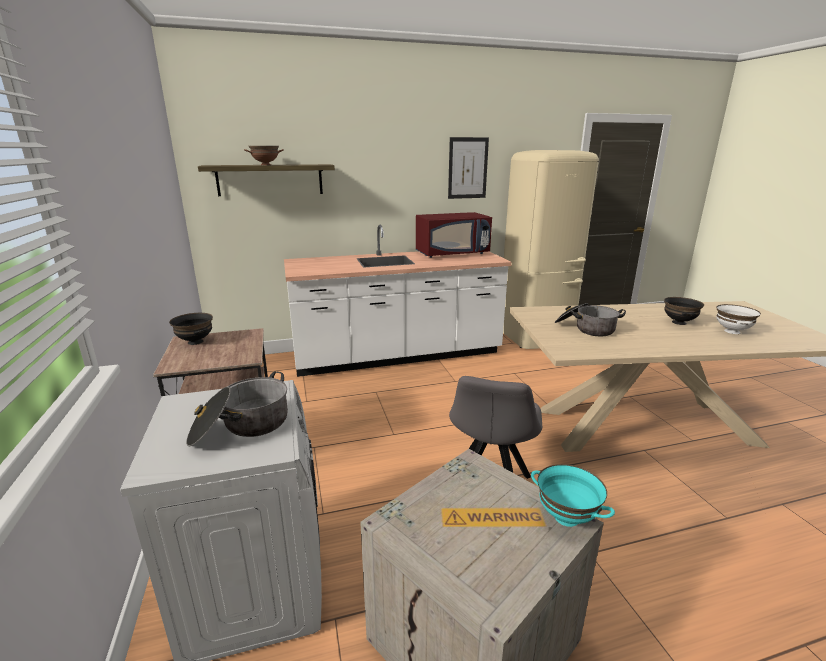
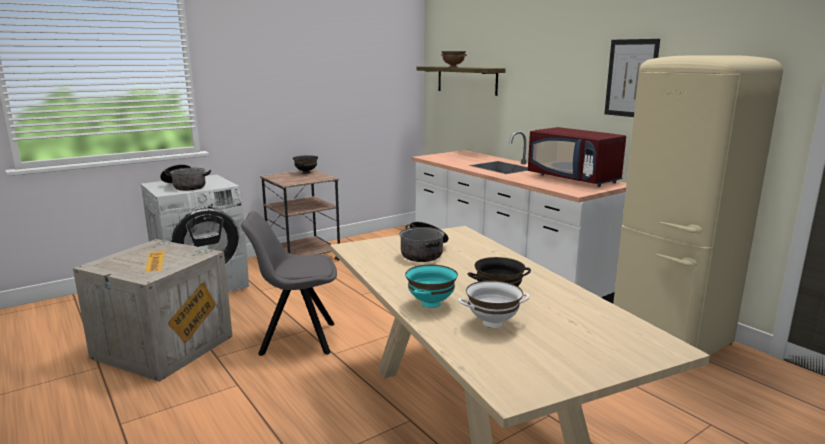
camera: 70 degrees right, 5 degrees down
(565, 517) = (151, 276): turquoise bowl -> turquoise bowl (430, 303)

